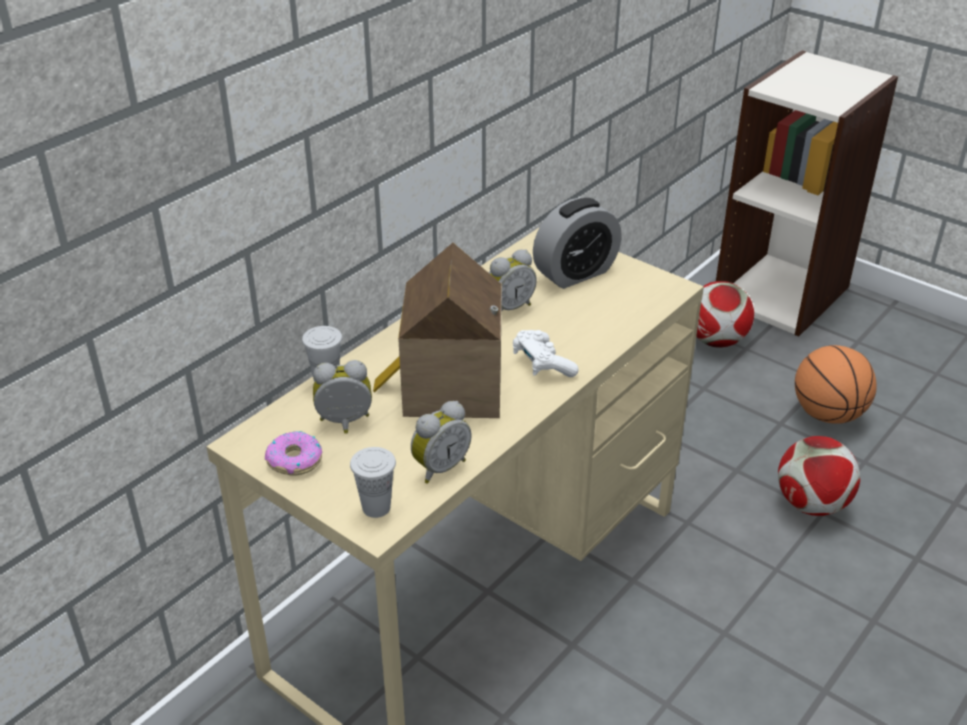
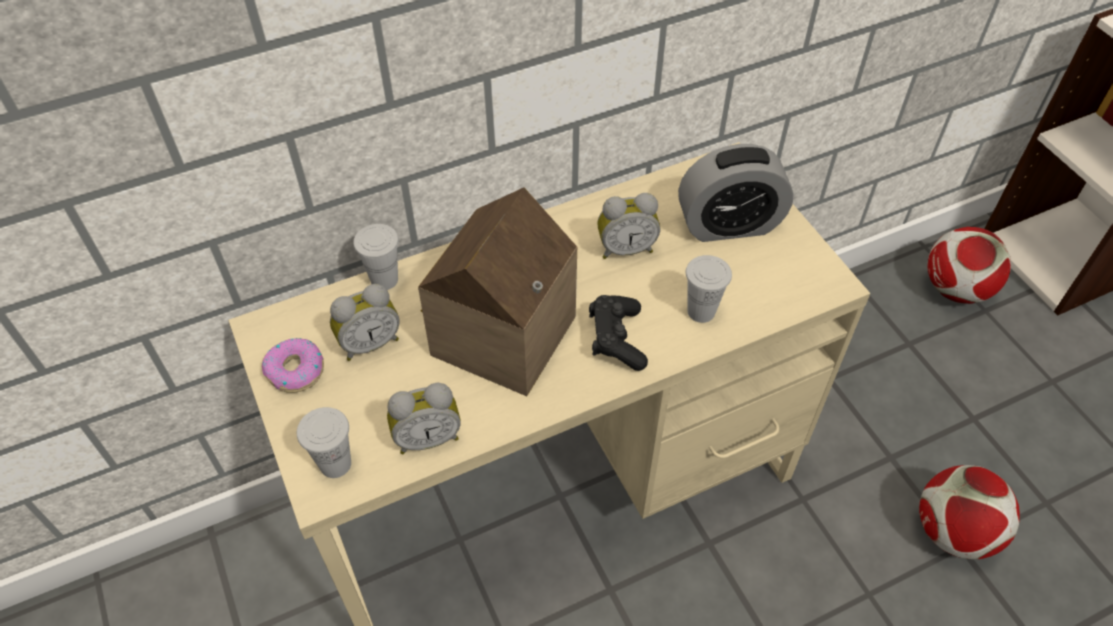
camera: 25 degrees right, 15 degrees up
(345, 424) = (369, 342): alarm clock -> alarm clock turned 135 degrees clockwise
(542, 364) = (616, 339): white game controller -> black game controller
(593, 330) = (701, 311): none -> white cup
(827, 414) = (1036, 427): basketball -> none

